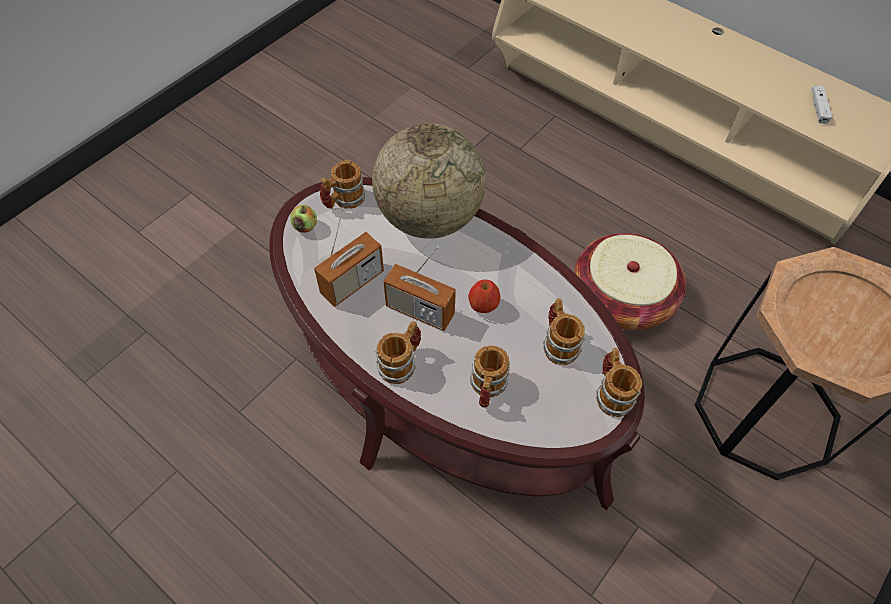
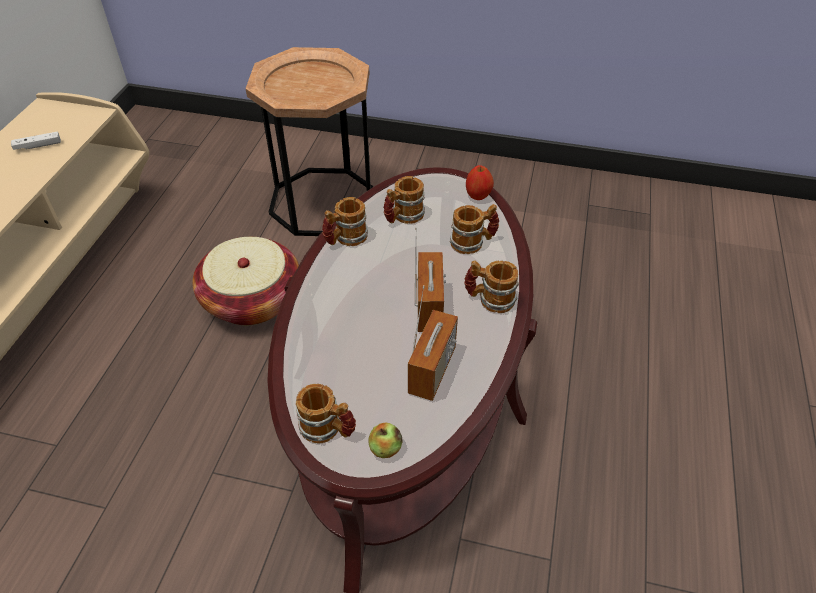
camera: 115 degrees left, 10 degrees down
(352, 283) = (432, 371): radio -> radio turned 90 degrees clockwise
(429, 217) = (314, 343): globe -> none
(483, 306) = (397, 269): apple -> apple (478, 195)
(611, 392) = (427, 181): mug -> mug (345, 239)

